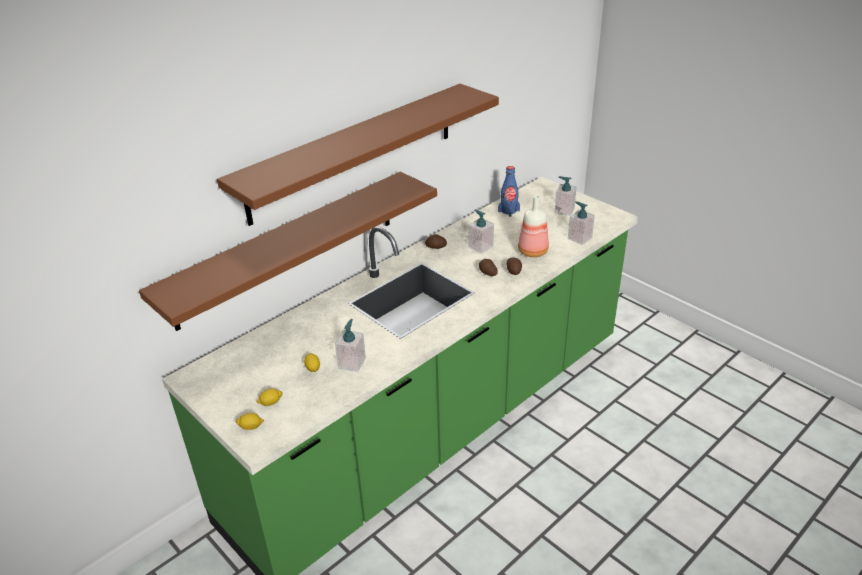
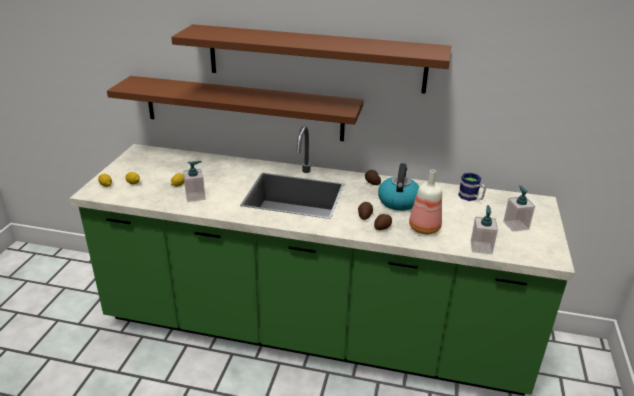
camera: 55 degrees right, 5 degrees down
(480, 246) = (398, 201): soap dispenser -> kettle
(508, 211) = (471, 197): blue bottle -> mug

